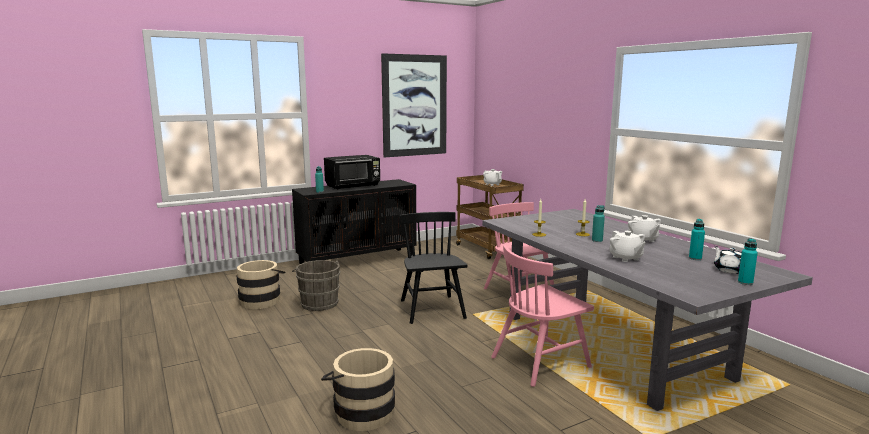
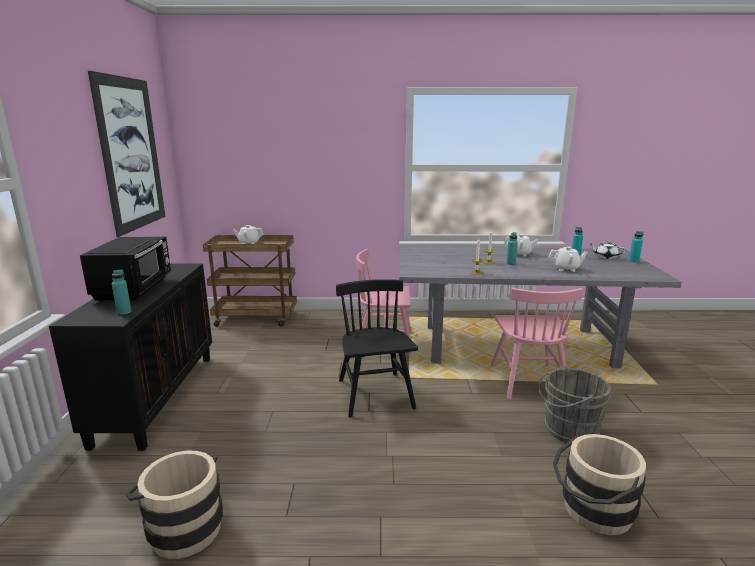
camera: 60 degrees left, 5 degrees up
(318, 303) = (265, 468): grey bucket -> grey bucket (567, 429)
(432, 309) = (375, 394): black chair -> black chair turned 60 degrees clockwise

